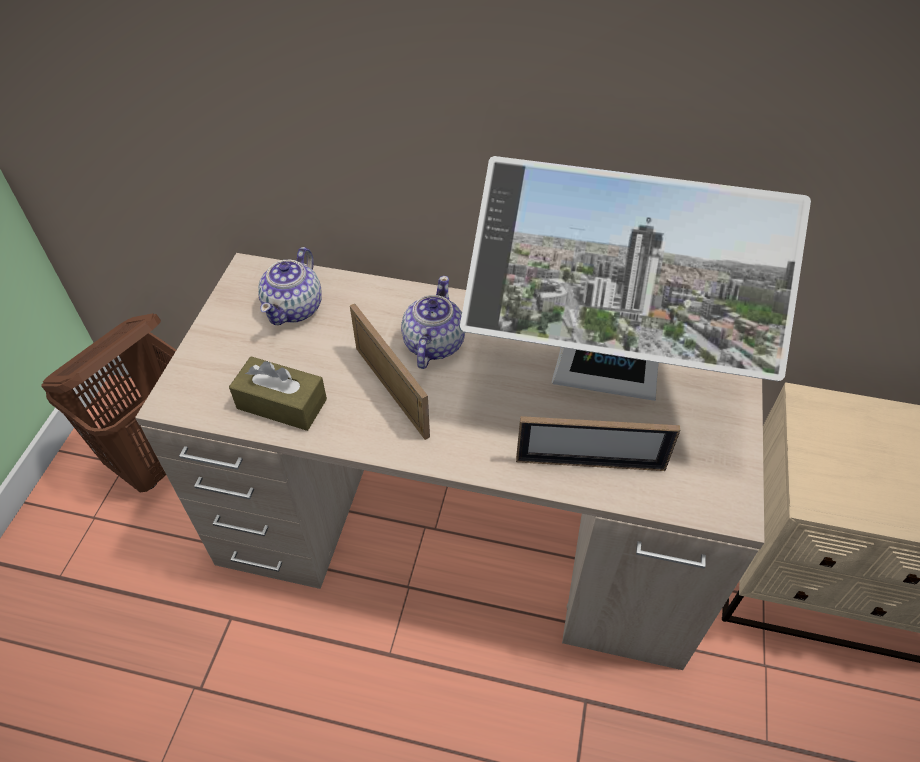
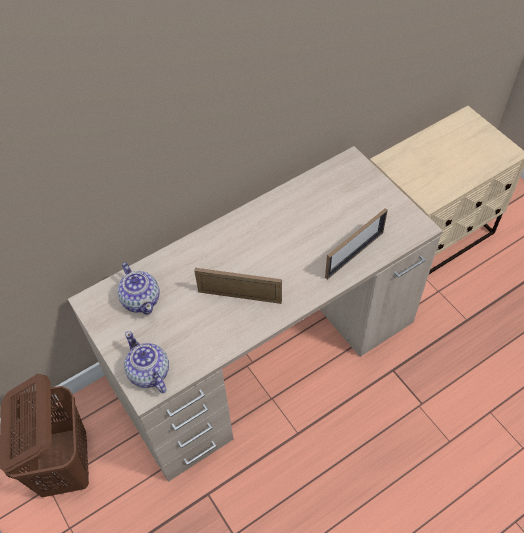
camera: 45 degrees left, 5 degrees up
(282, 404) = (199, 345): brown tissue box -> none
(433, 344) = (230, 260): teapot -> teapot (149, 373)
(603, 387) = (321, 218): monitor -> none

